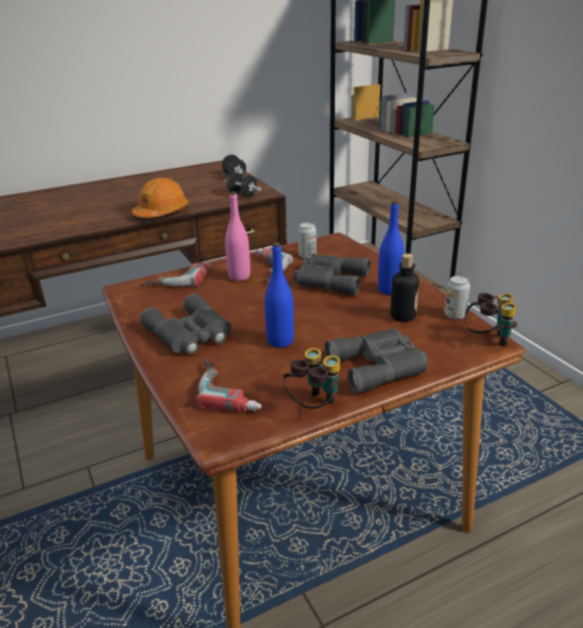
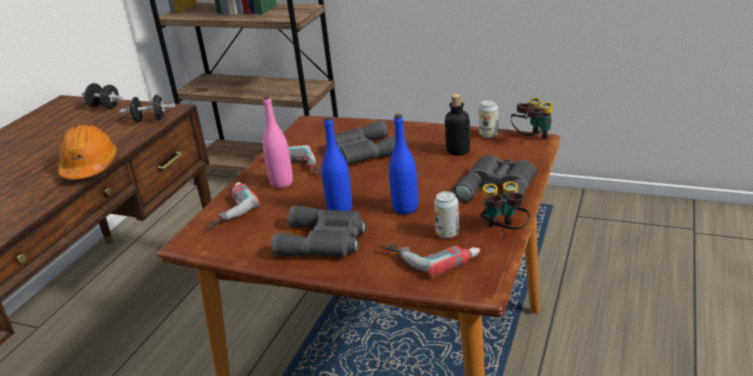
camera: 40 degrees left, 0 degrees up
(307, 256) = (310, 143): can -> can (447, 233)
(389, 290) = (418, 139): blue bottle -> blue bottle (340, 209)

